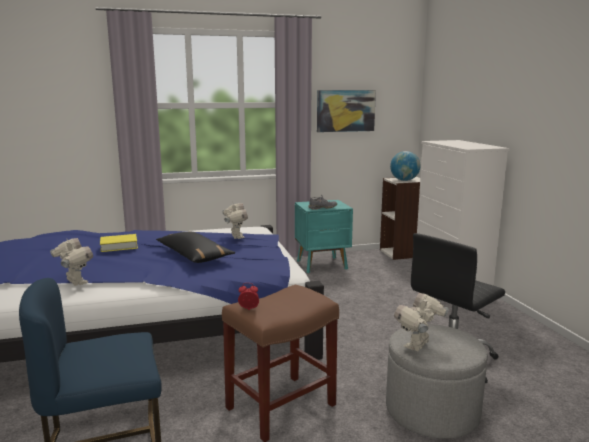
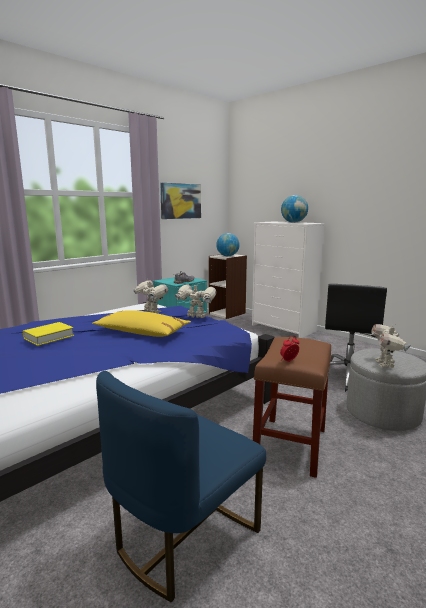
camera: 30 degrees left, 0 degrees up
(75, 282) = (59, 380): toy robot -> toy robot (196, 317)
(194, 255) = (142, 332): black pillow -> yellow pillow
(469, 144) = (293, 222): none -> globe

